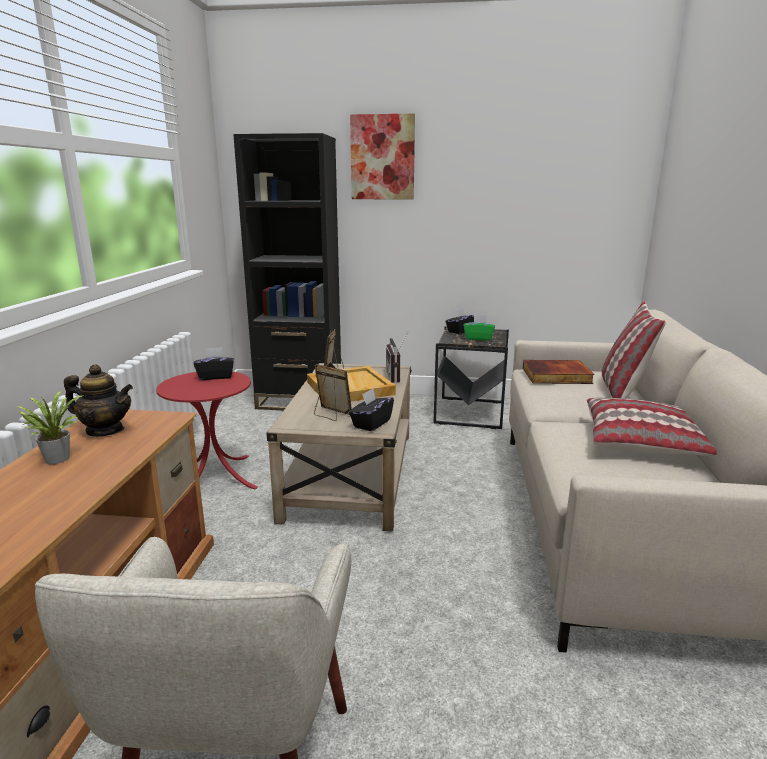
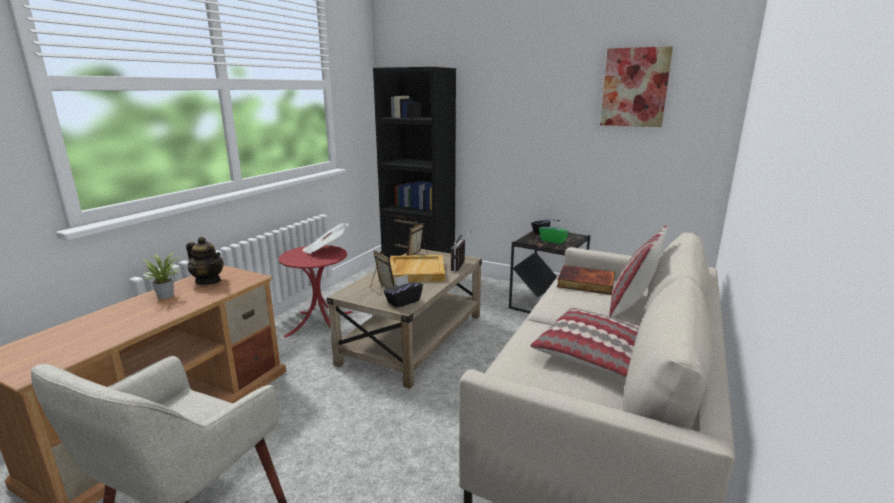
camera: 20 degrees right, 0 degrees up
(216, 376) = (325, 250): black tissue box -> newspaper
(382, 157) = (492, 83): picture -> picture (634, 87)

